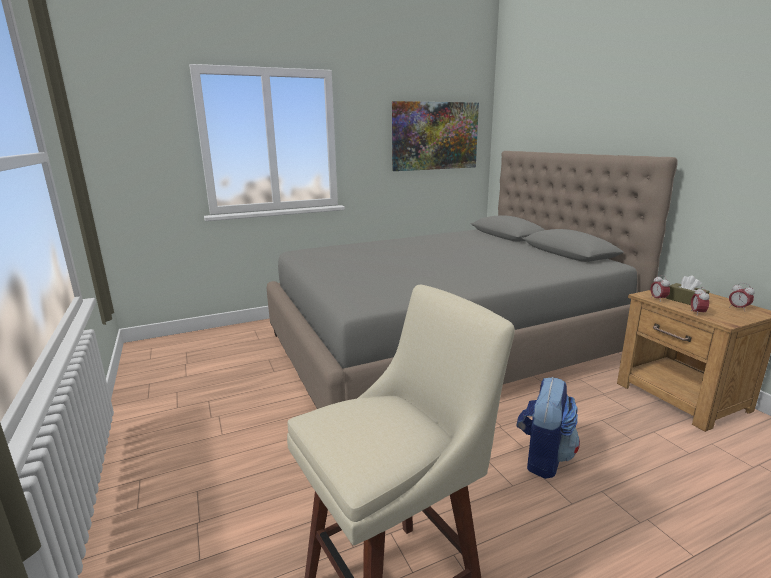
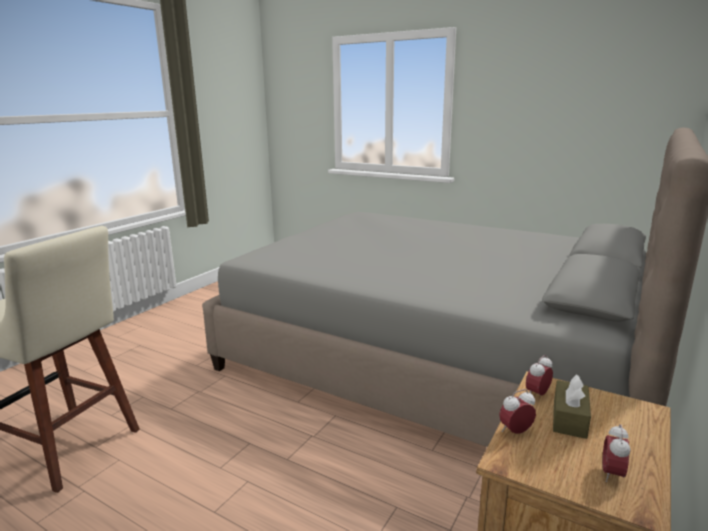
camera: 55 degrees right, 0 degrees up
(435, 136) = (592, 102): picture -> none
(543, 457) = (278, 476): backpack -> none

